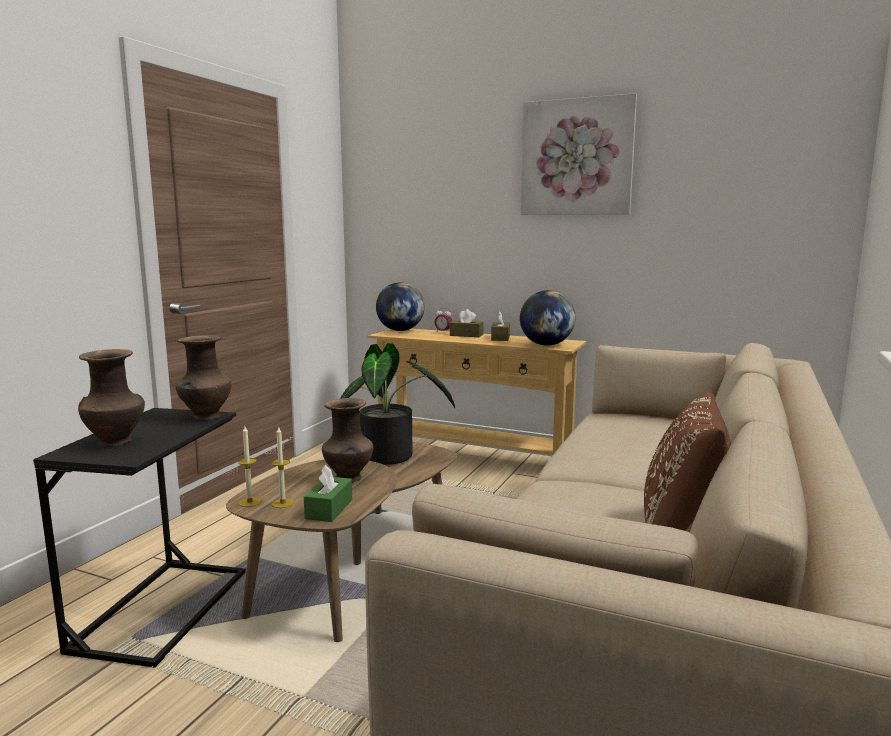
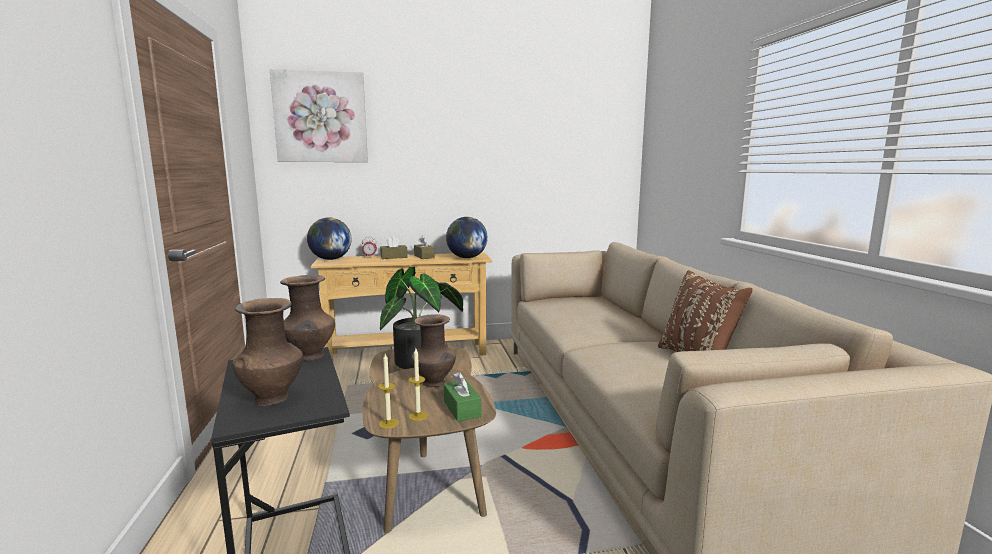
camera: 35 degrees left, 0 degrees up
(577, 157) = (470, 117): picture -> picture (321, 117)

